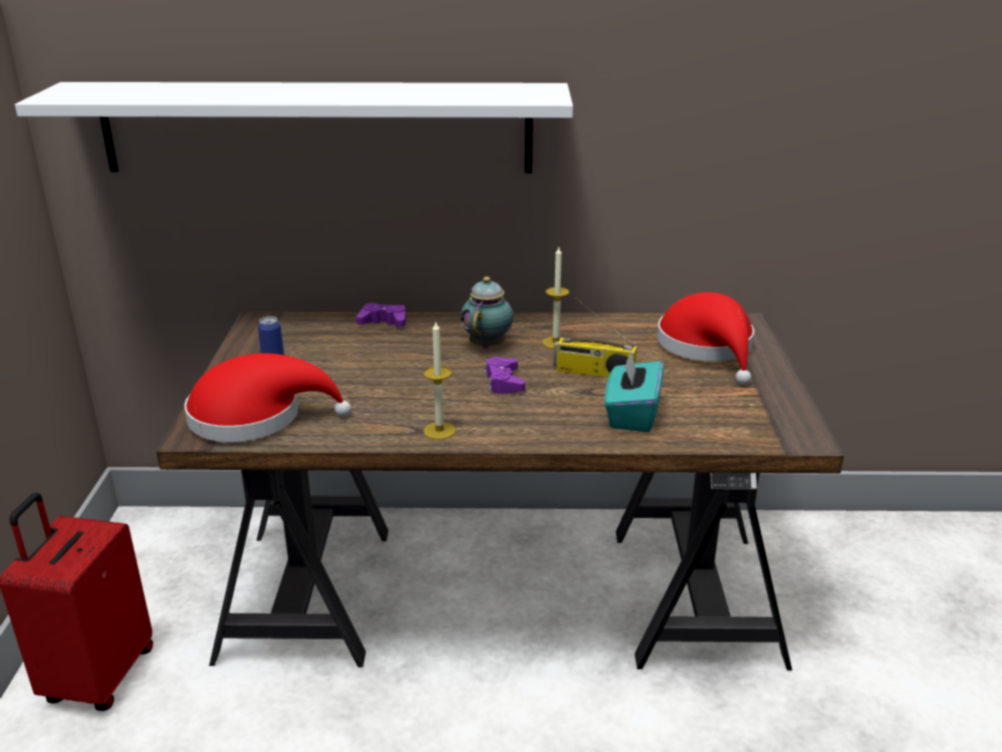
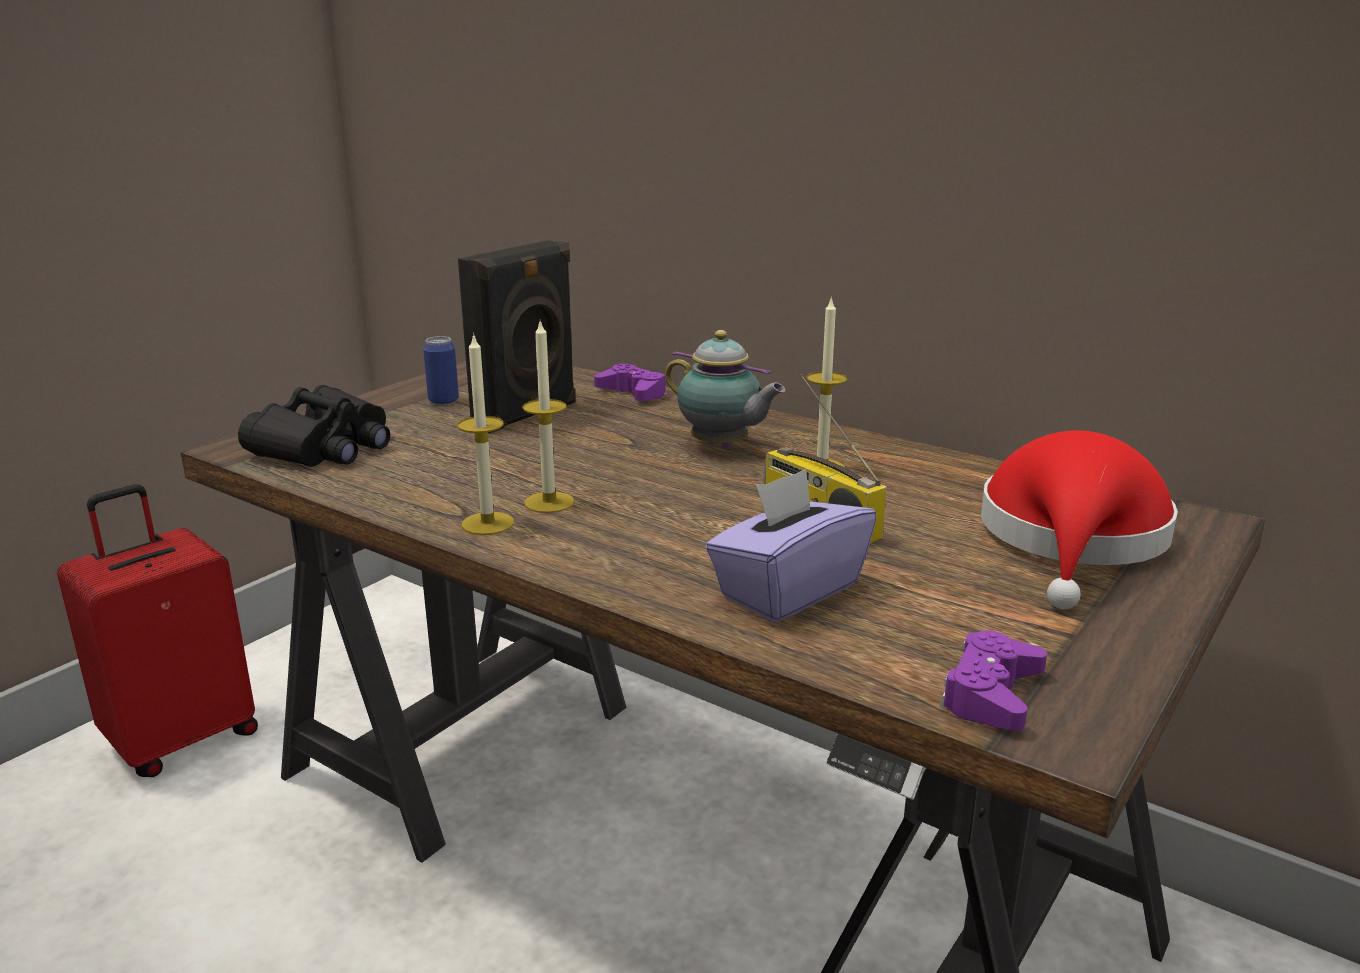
camera: 35 degrees right, 5 degrees down
(255, 417) = (325, 447): red hat -> black binoculars
(317, 127) = (596, 99): white shelf -> none
(345, 356) = (528, 415): none -> black speaker
(451, 407) = (549, 502): none -> candle
(488, 344) = (722, 447): teapot -> teapot turned 75 degrees clockwise
(504, 382) = (668, 493): purple game controller -> purple game controller (991, 694)
(632, 415) = (788, 590): turquoise tissue box -> purple tissue box

